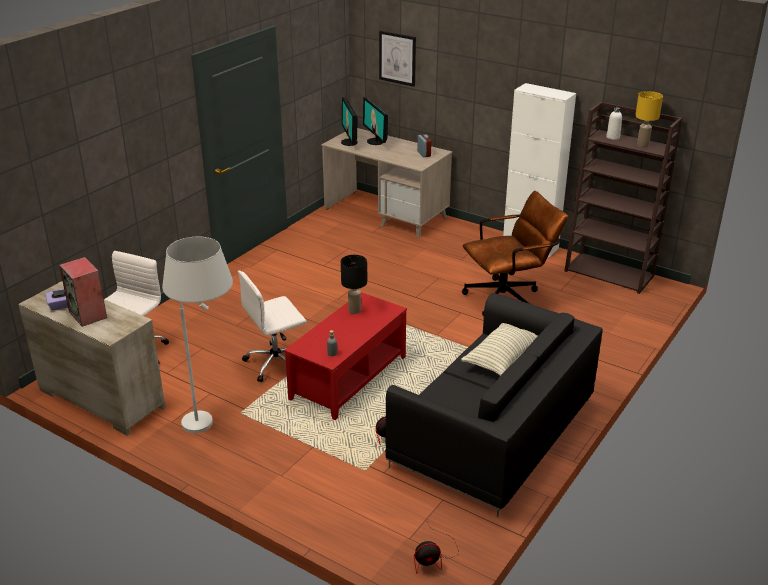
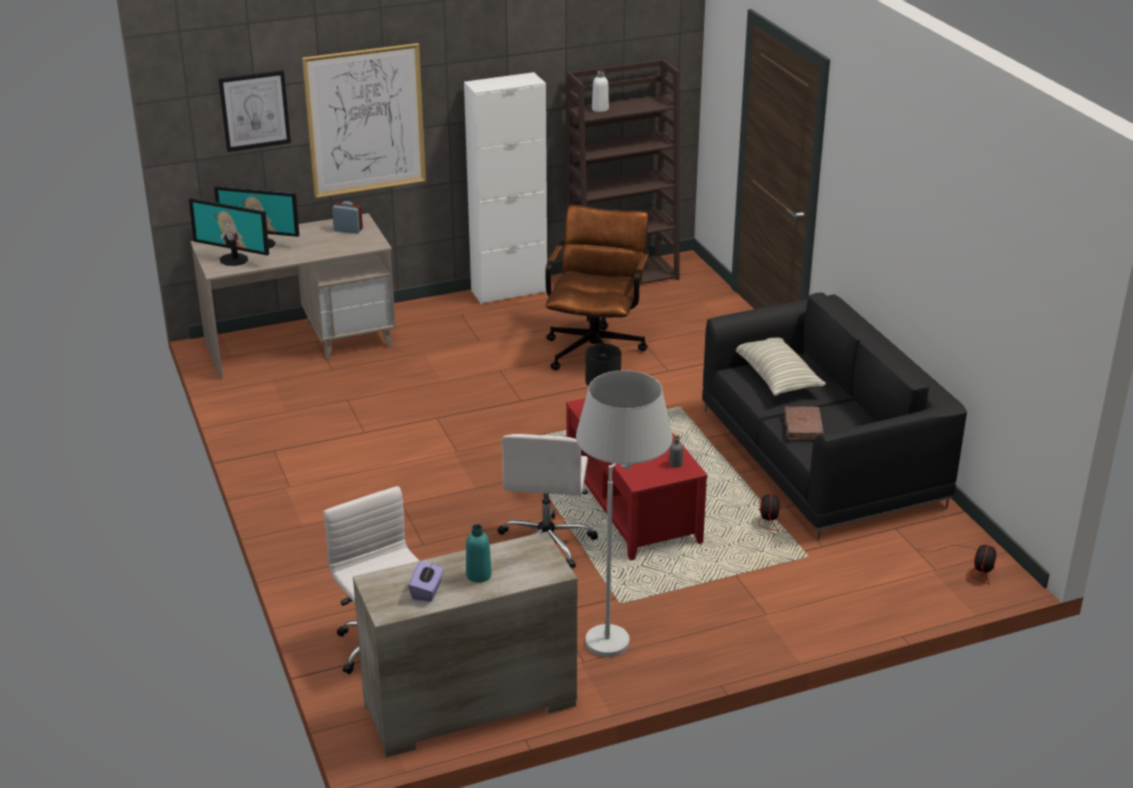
camera: 55 degrees left, 0 degrees up
(88, 315) = (478, 575): speaker -> turquoise bottle
(450, 389) = (803, 426): none -> brown book
(460, 88) = (365, 120): none -> picture
(642, 144) = (638, 105): yellow table lamp -> none

